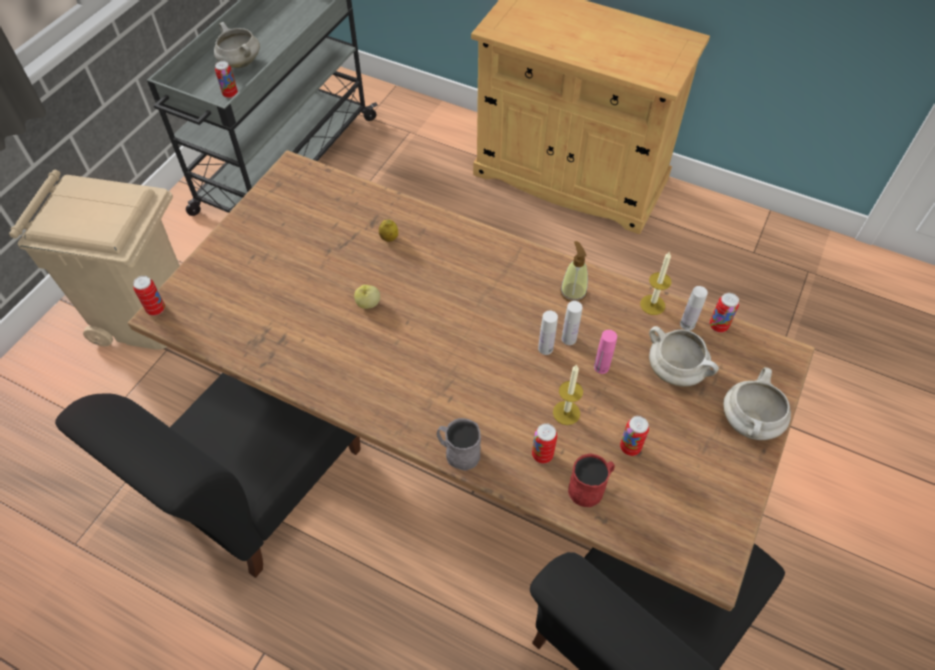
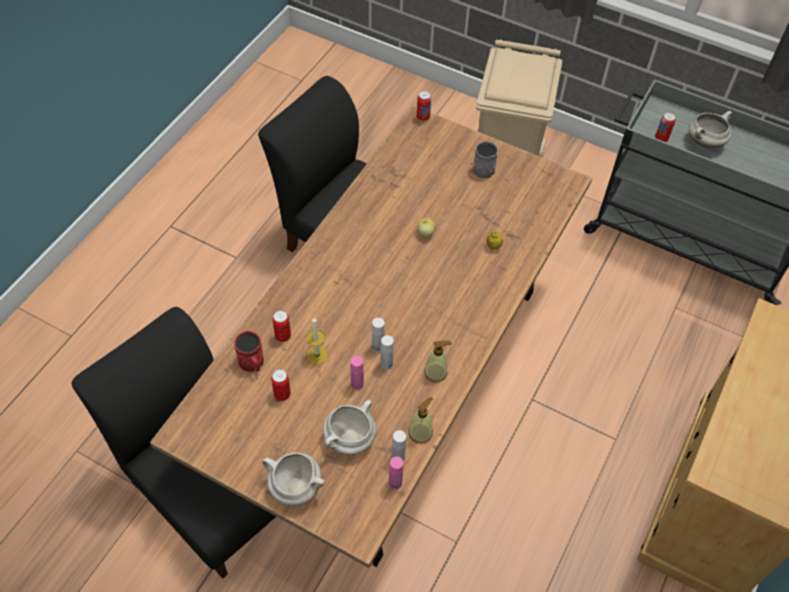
camera: 90 degrees right, 0 degrees up
(458, 453) = (291, 285): grey mug -> grey mug (485, 168)
(652, 305) = (420, 433): candle -> soap dispenser
(718, 326) = (395, 483): can -> pink bottle

